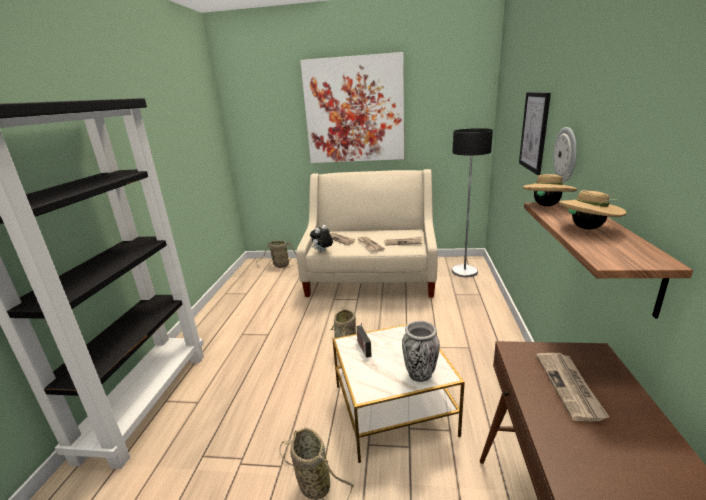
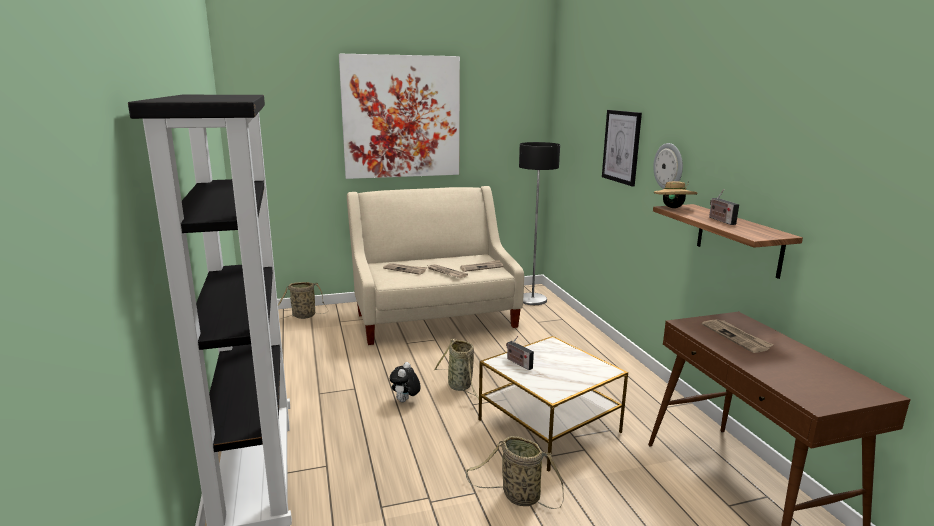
camera: 25 degrees left, 5 degrees down
(322, 252) = (396, 284): plush toy -> plush toy (405, 401)
(420, 375) = (588, 374): vase -> none
(587, 228) = (720, 220): beige hat -> radio

